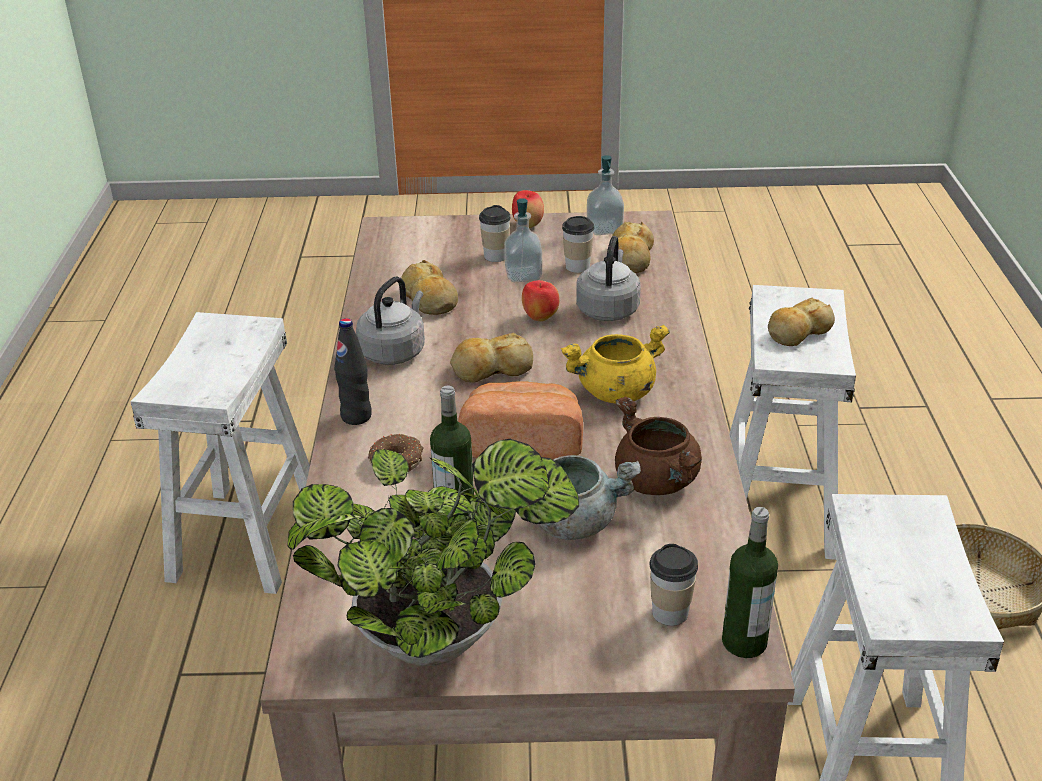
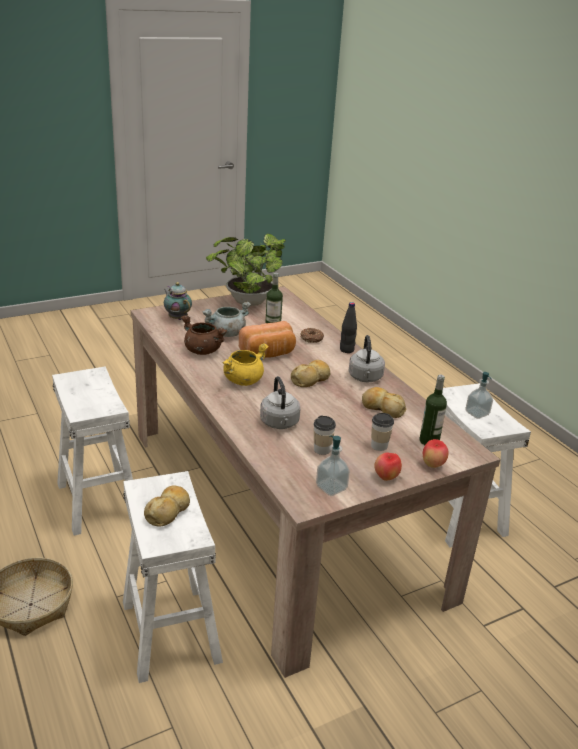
camera: 150 degrees right, 5 degrees down
(523, 275) = (348, 435): soap dispenser -> soap dispenser (477, 413)
(540, 318) = (312, 410): apple -> apple (433, 465)
(630, 258) = (294, 464): bread -> none
(670, 613) = (177, 318): cup -> teapot
(744, 642) = (149, 316): bottle -> bottle (429, 441)

